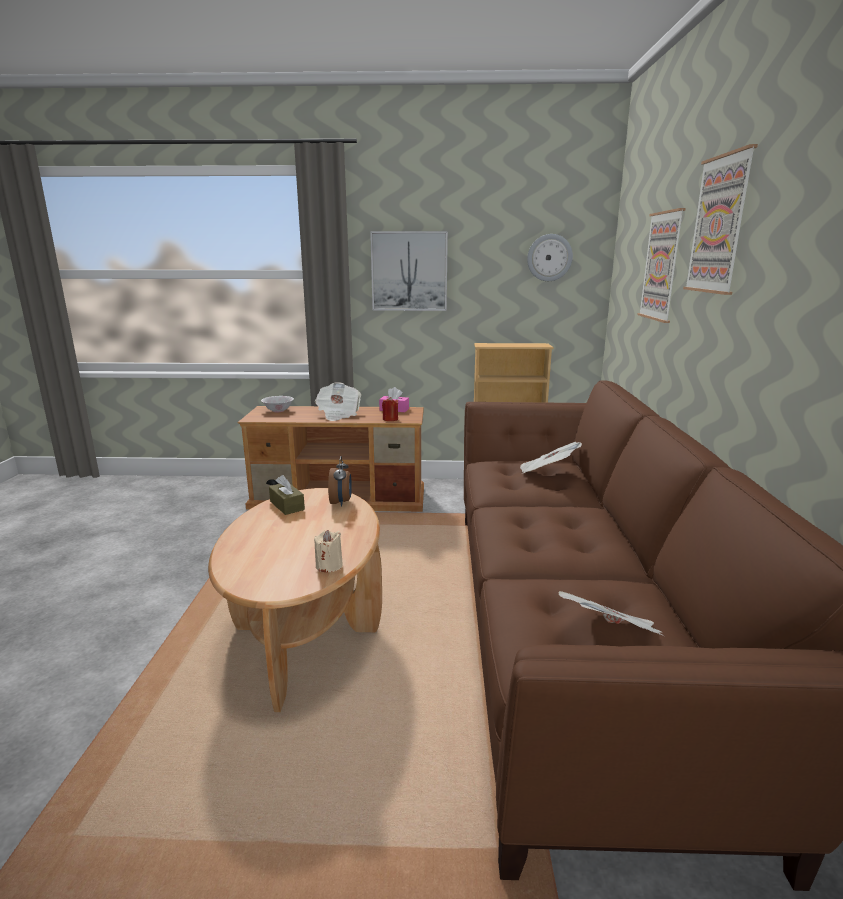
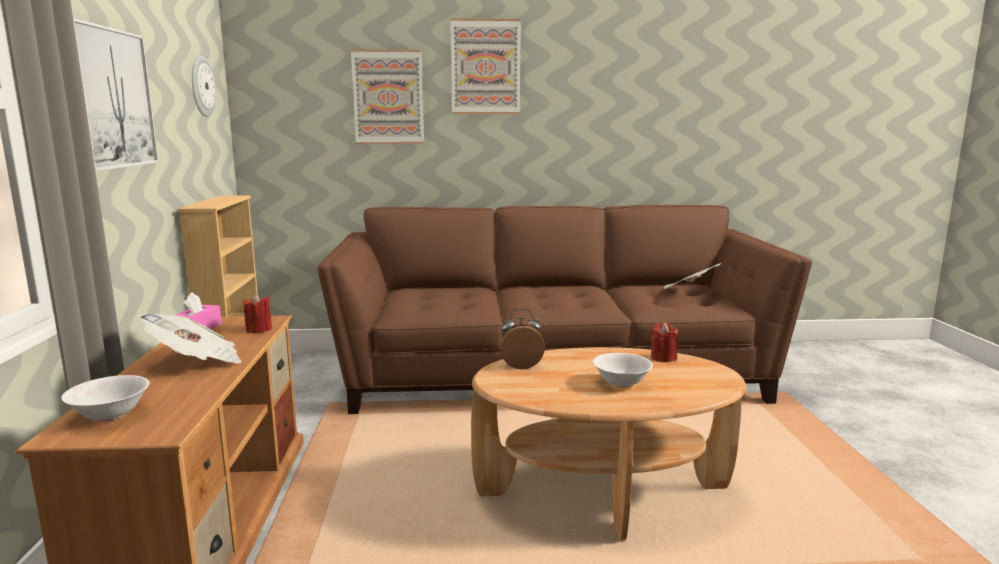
camera: 95 degrees left, 5 degrees down
(279, 536) = (621, 383): none -> white bowl
(287, 505) = (539, 390): brown tissue box -> none
(329, 566) = (663, 358): beige candle -> red candle
(547, 472) = (436, 293): newspaper -> none

